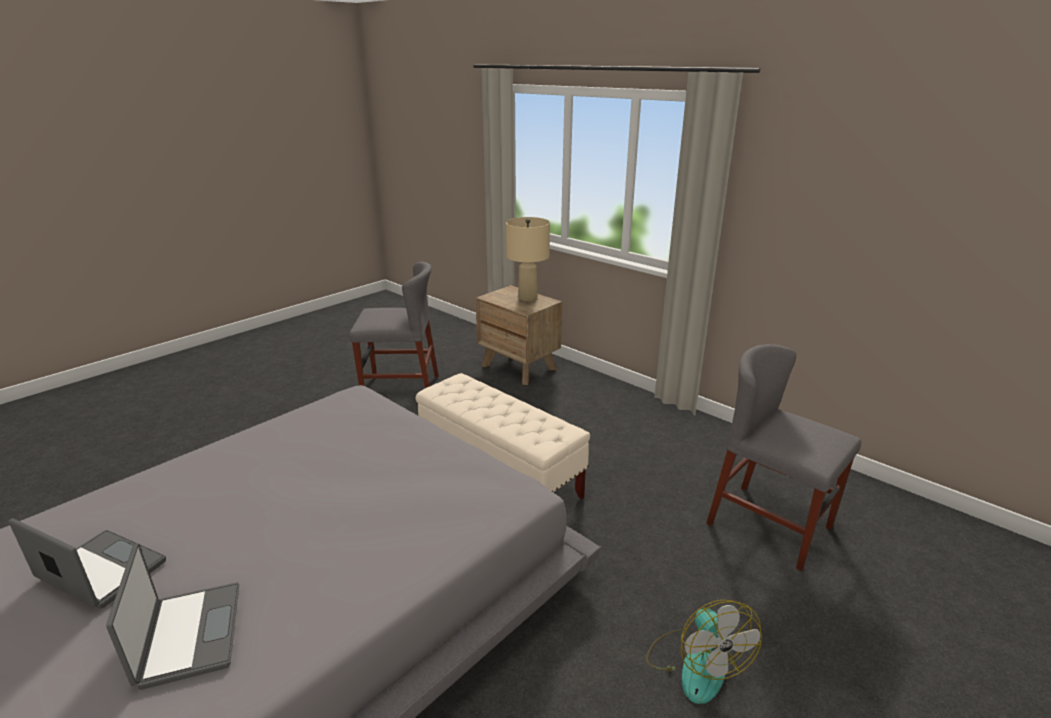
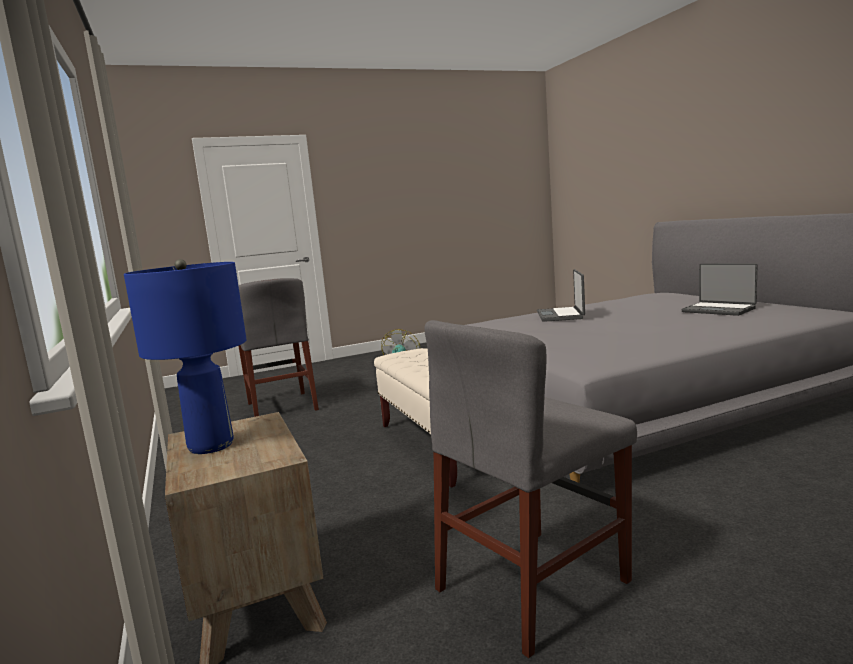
camera: 155 degrees left, 15 degrees down
(188, 635) = (644, 304): laptop -> laptop (561, 315)
(401, 389) = (533, 585): grey chair -> grey chair turned 60 degrees counterclockwise
(528, 298) = (210, 446): beige table lamp -> blue table lamp

